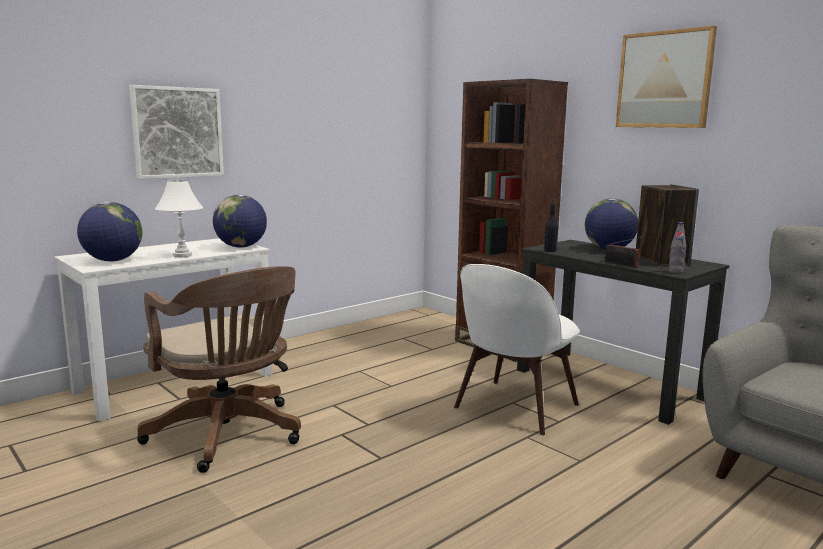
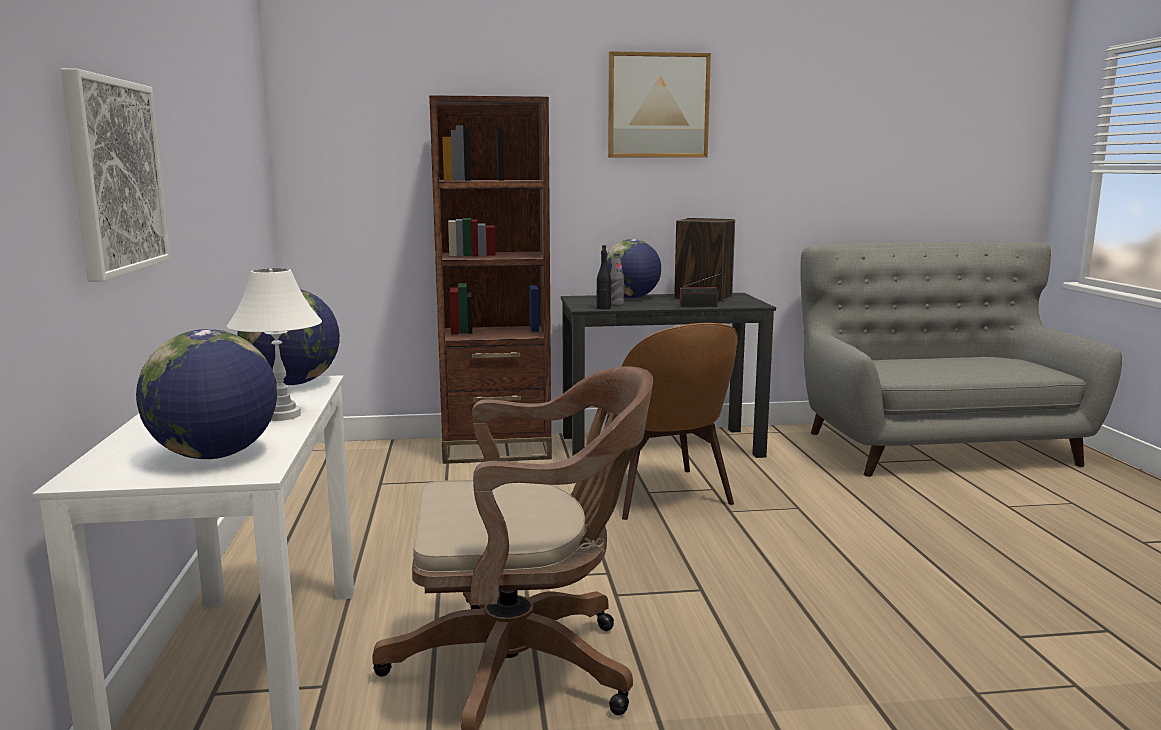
camera: 55 degrees left, 0 degrees up
(513, 408) = (661, 496): white chair -> brown chair
(675, 272) = (751, 304): grey bottle -> grey bottle (616, 305)

